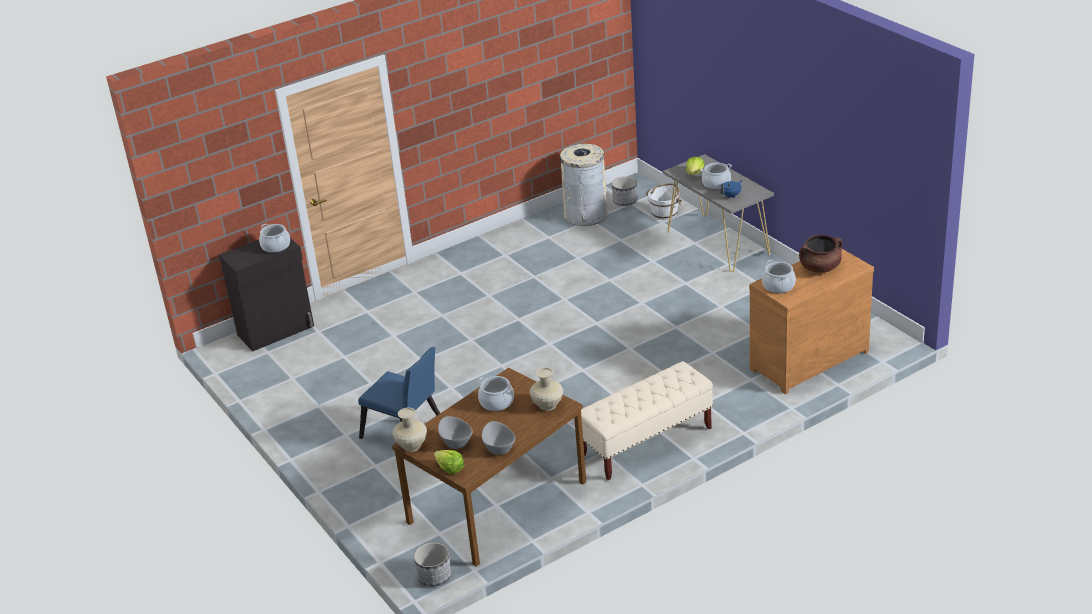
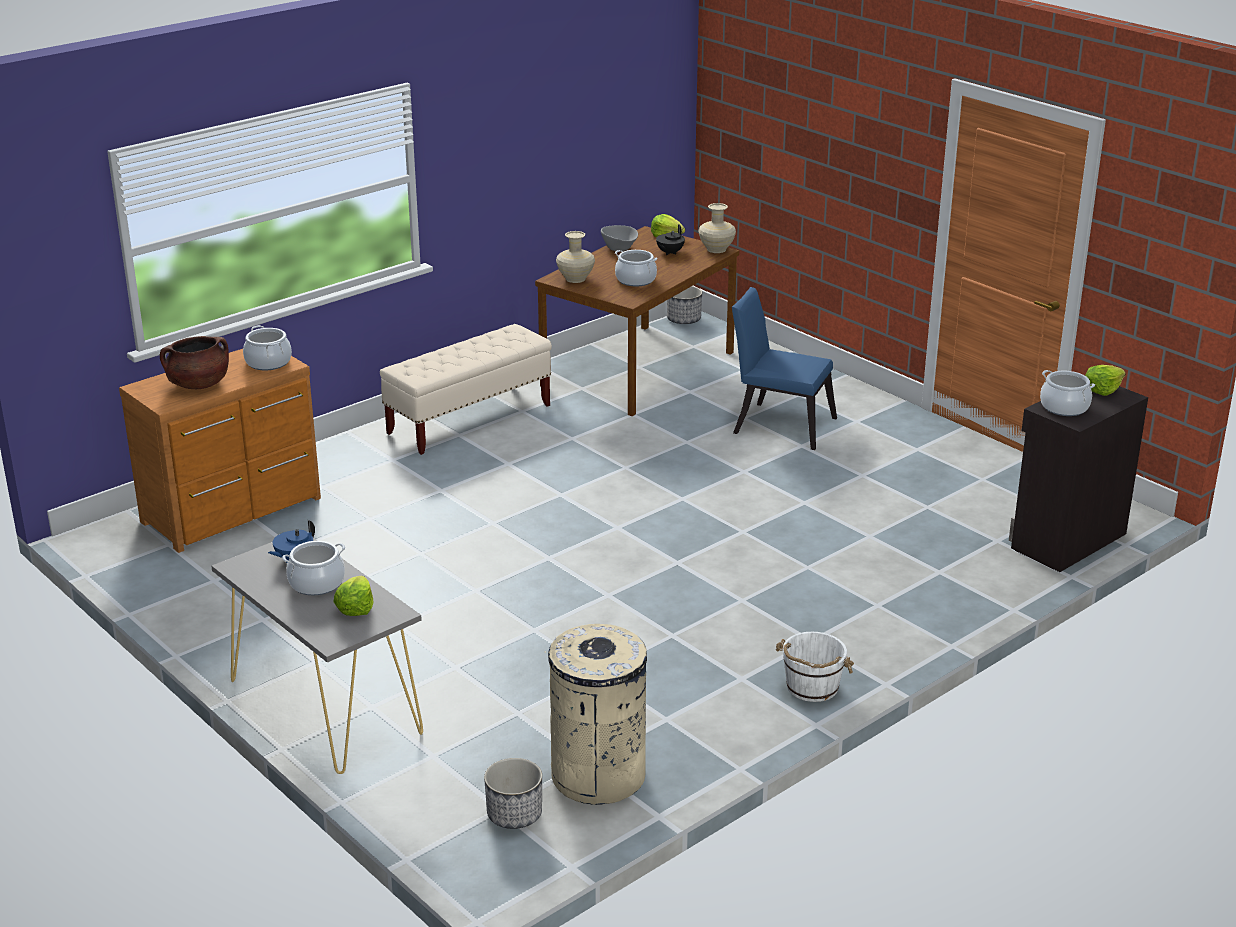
camera: 170 degrees right, 5 degrees down
(241, 259) = (1102, 390): none -> lettuce
(456, 441) = (669, 253): grey bowl -> black teapot
(664, 213) = (426, 781): white bucket -> white bucket (811, 687)

